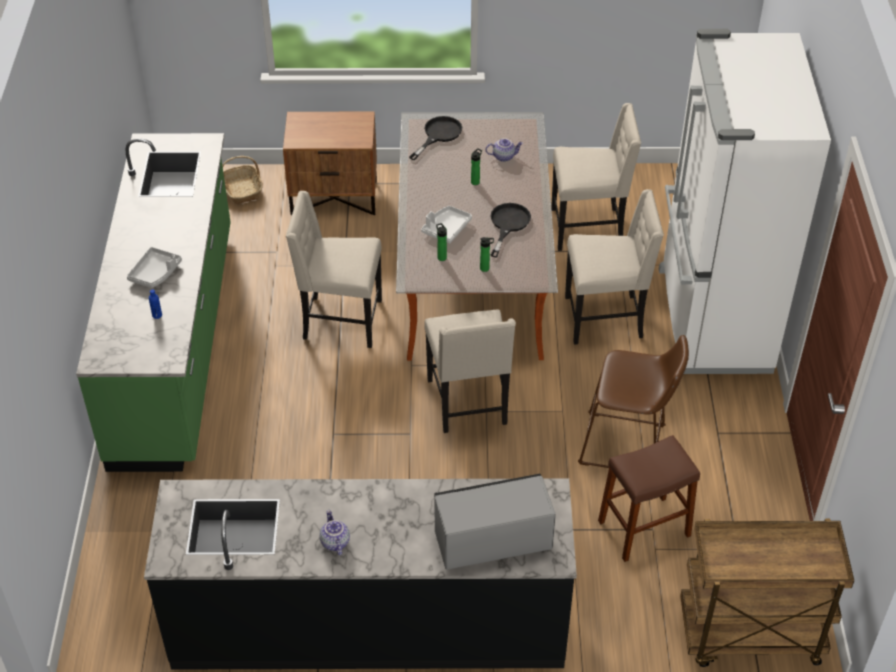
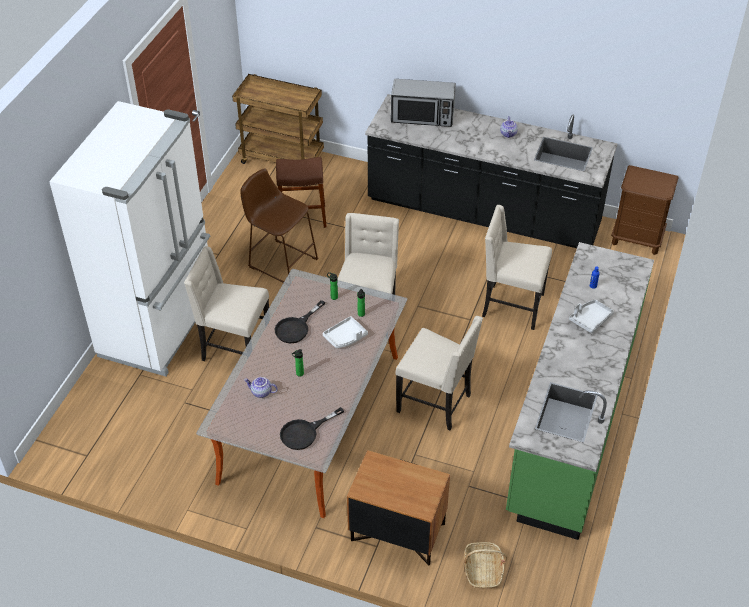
camera: 160 degrees left, 0 degrees up
(107, 644) = (637, 239): none -> brown nightstand
(588, 228) = (192, 430): beige chair -> beige chair (511, 306)

